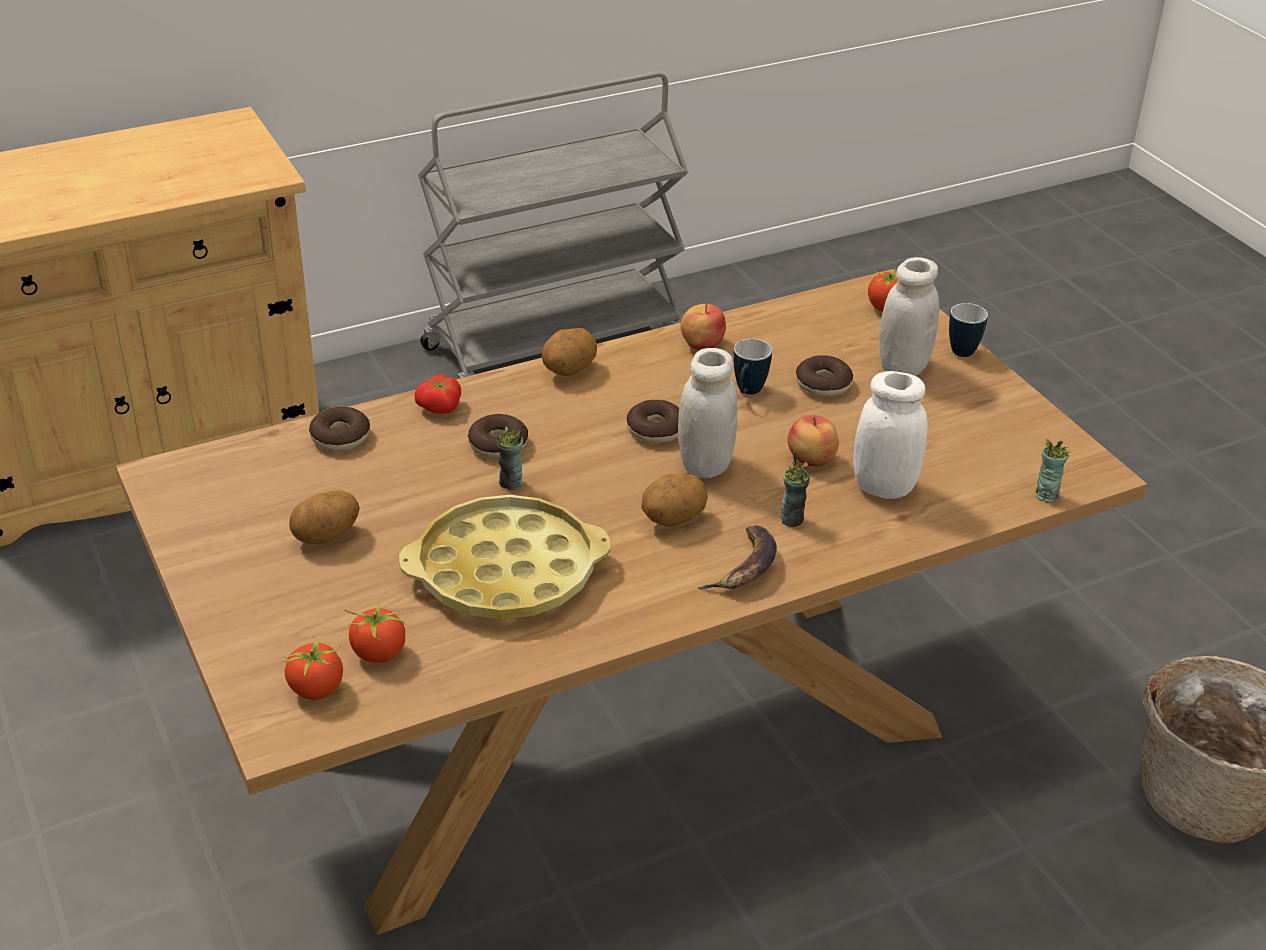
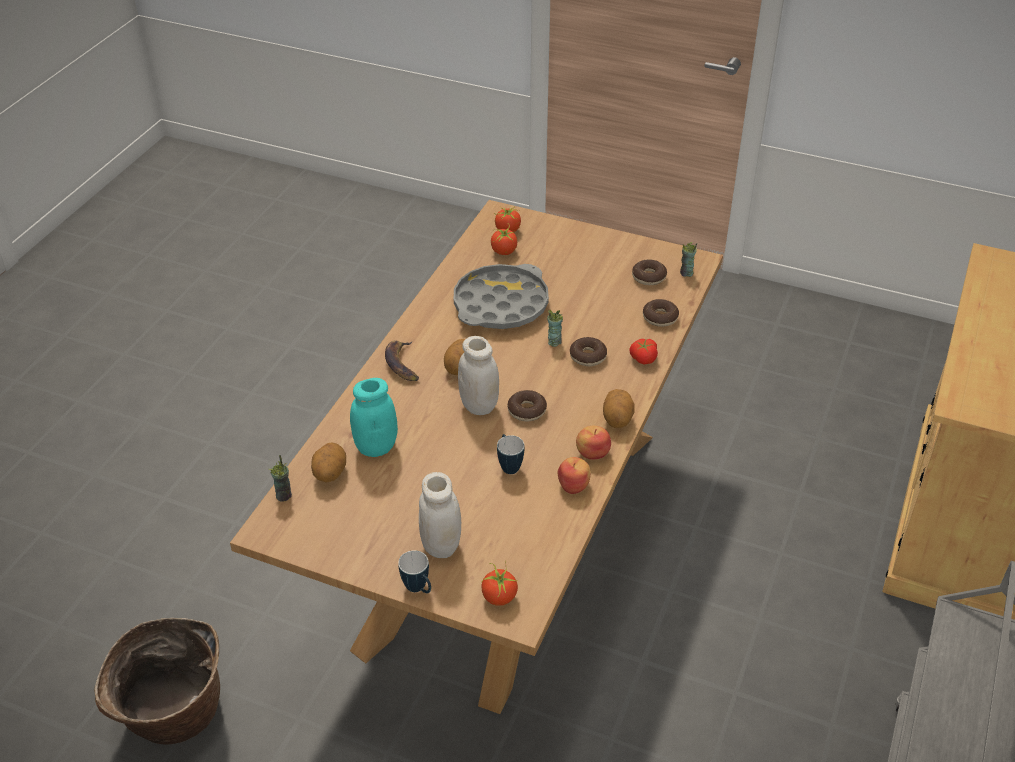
camera: 140 degrees right, 5 degrees up
(327, 537) = (591, 276): potato -> potato (329, 474)
(506, 571) = (500, 304): yellow tray -> grey tray
(792, 519) = (405, 401): cup -> cup (686, 273)
(811, 459) = (429, 441): apple -> apple (592, 452)
(823, 384) = (474, 499): donut -> donut (649, 277)
(884, 487) = (376, 447): white jar -> turquoise jar

